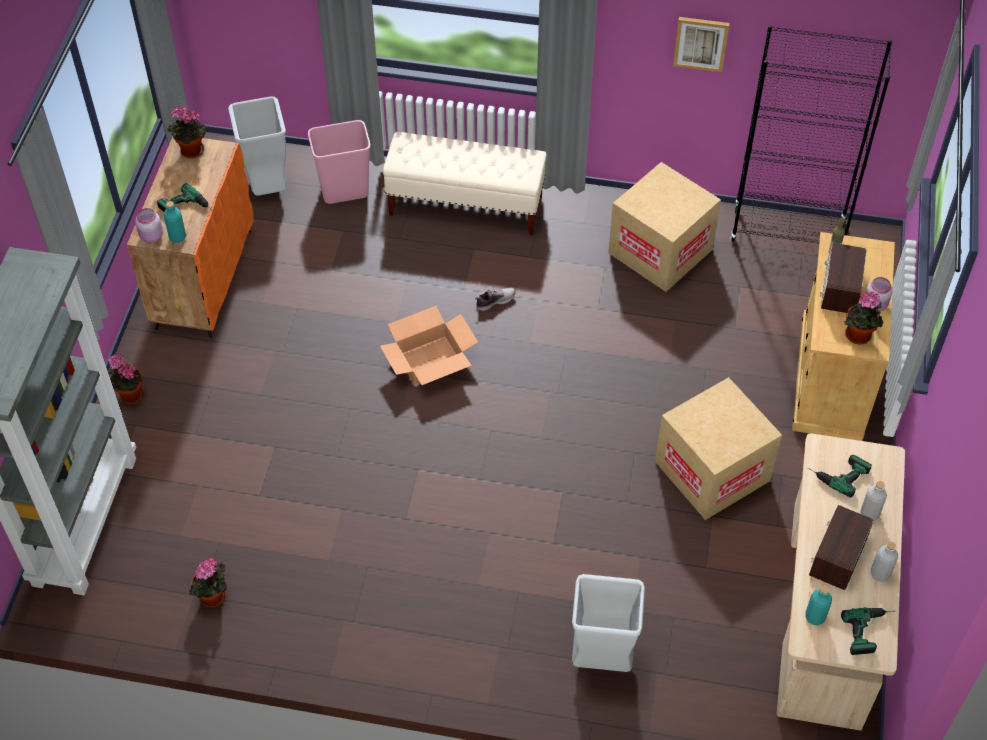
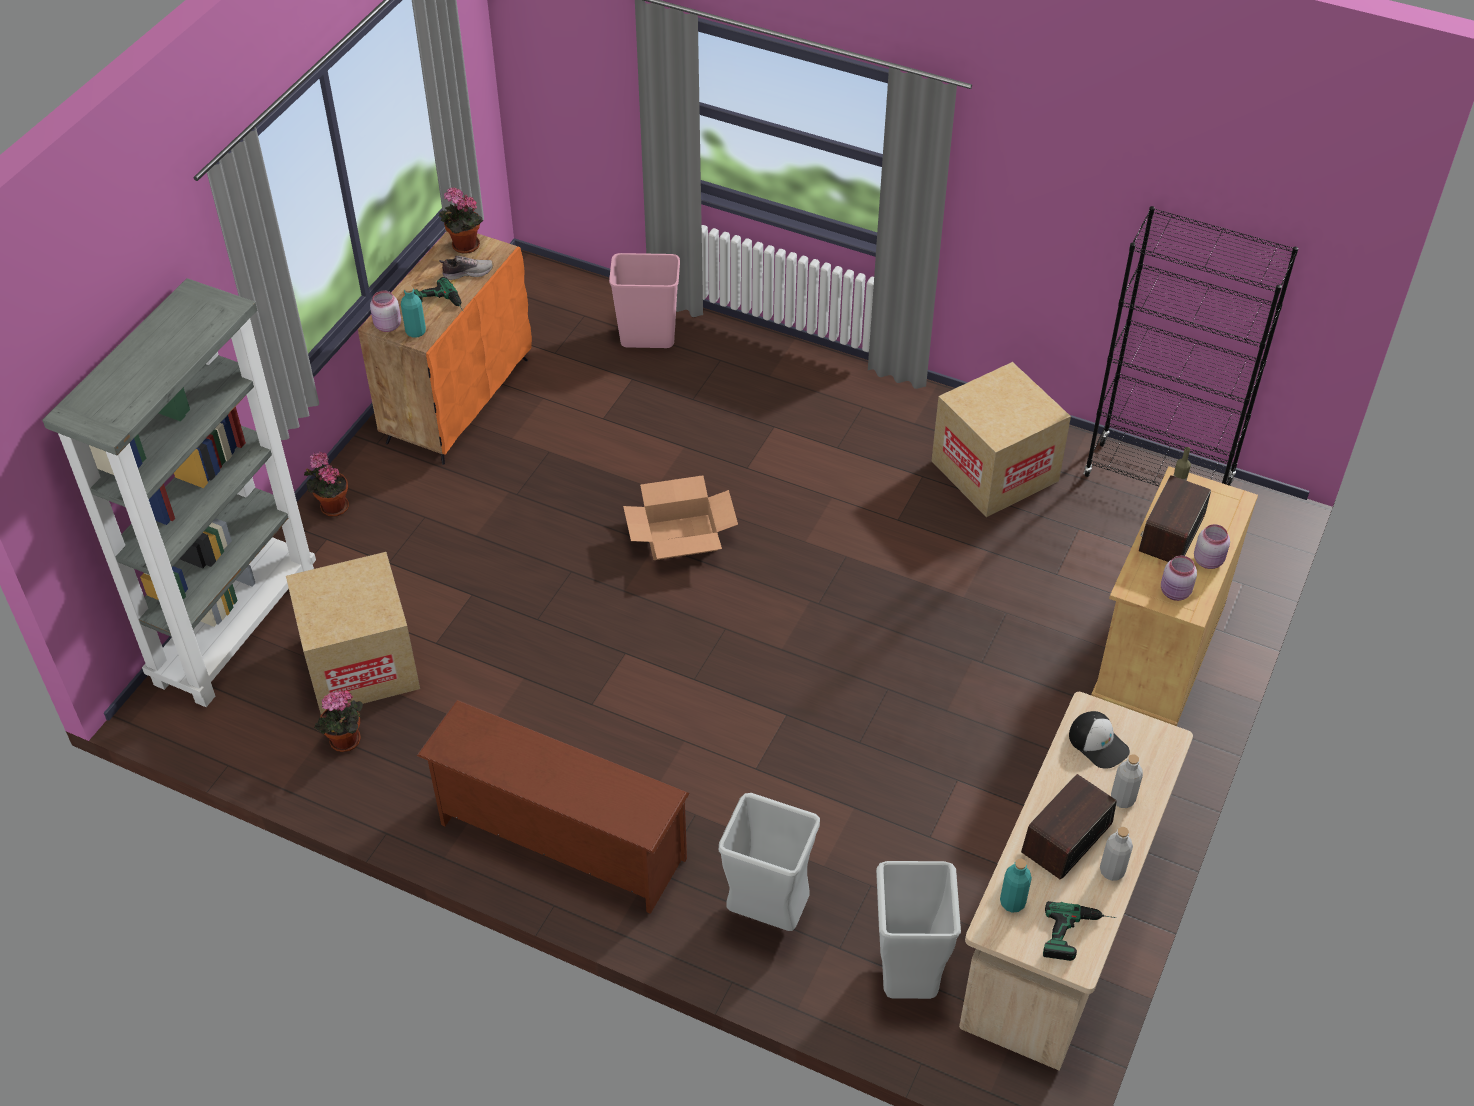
camera: 15 degrees right, 5 degrees down
(267, 187) = (563, 317): grey trash can -> grey trash can (907, 976)
(418, 641) = (559, 842): none -> brown shoe rack
(466, 206) = (781, 379): beige bench -> none
(494, 301) = (778, 488): shoe -> shoe (467, 272)
(701, 43) = (1071, 218): picture -> none
(712, 471) = (974, 729): cardboard box -> cardboard box (361, 664)
(837, 472) = (1098, 743): power drill -> cap
(859, 337) = (1175, 593): potted plant -> pink jar

